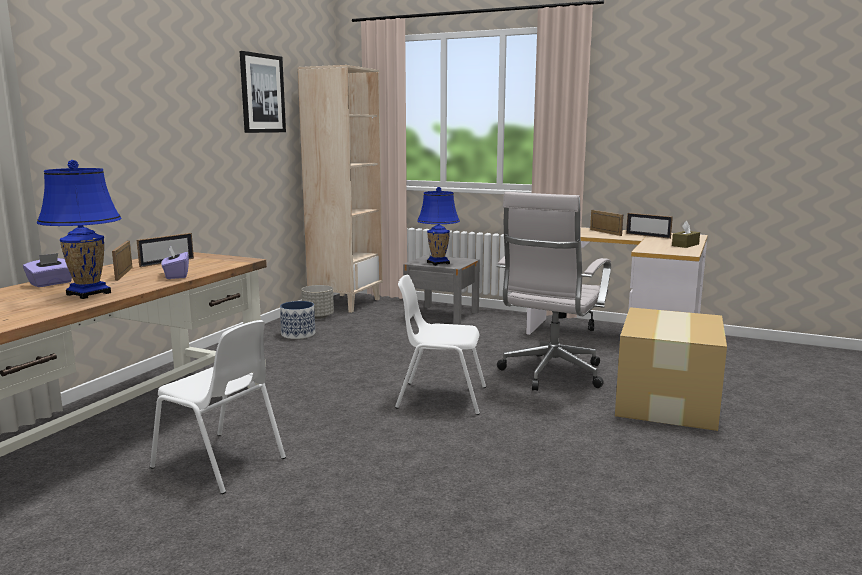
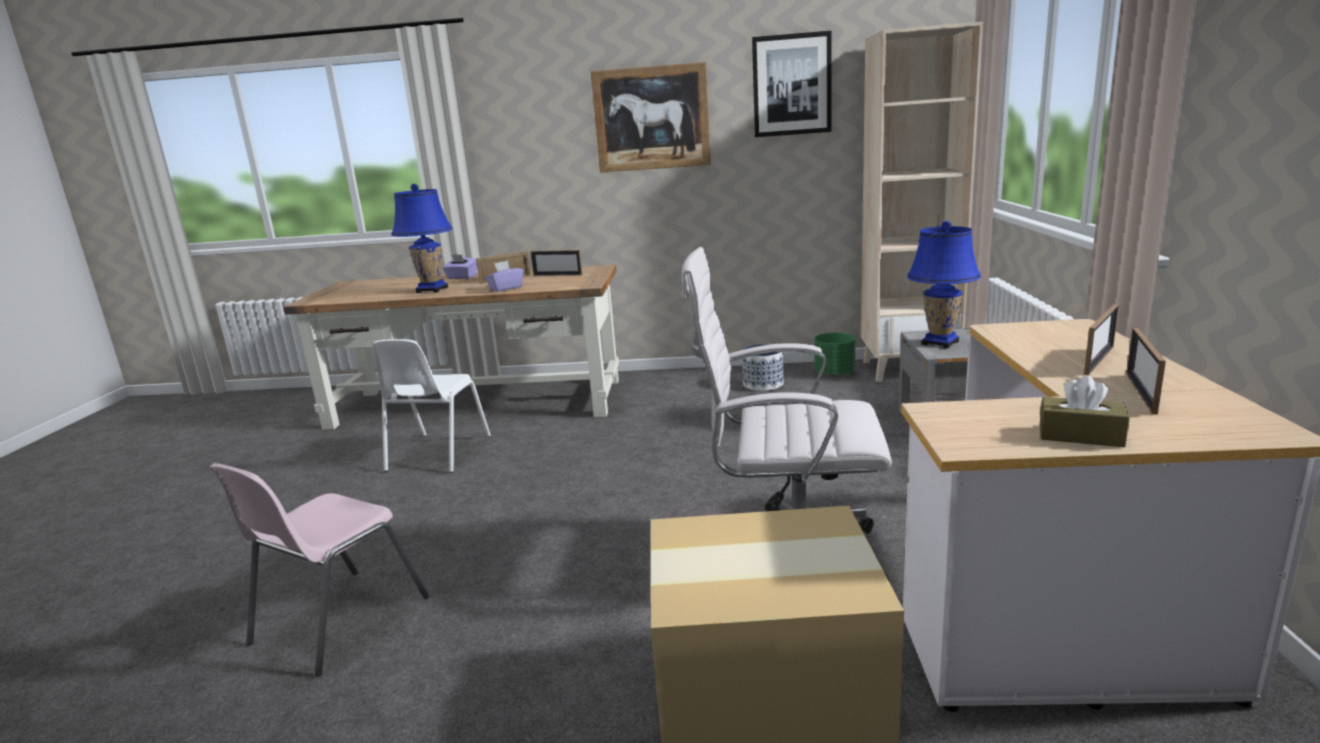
camera: 70 degrees right, 5 degrees up
(178, 109) = (651, 118): none -> picture
(318, 317) = (834, 374): grey planter -> green planter
(440, 397) = (637, 501): white chair -> none
(523, 521) = (337, 621): none -> pink chair

